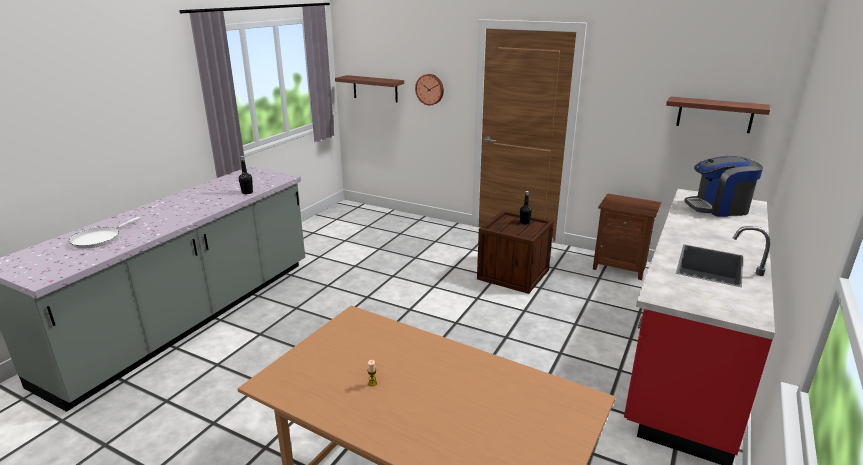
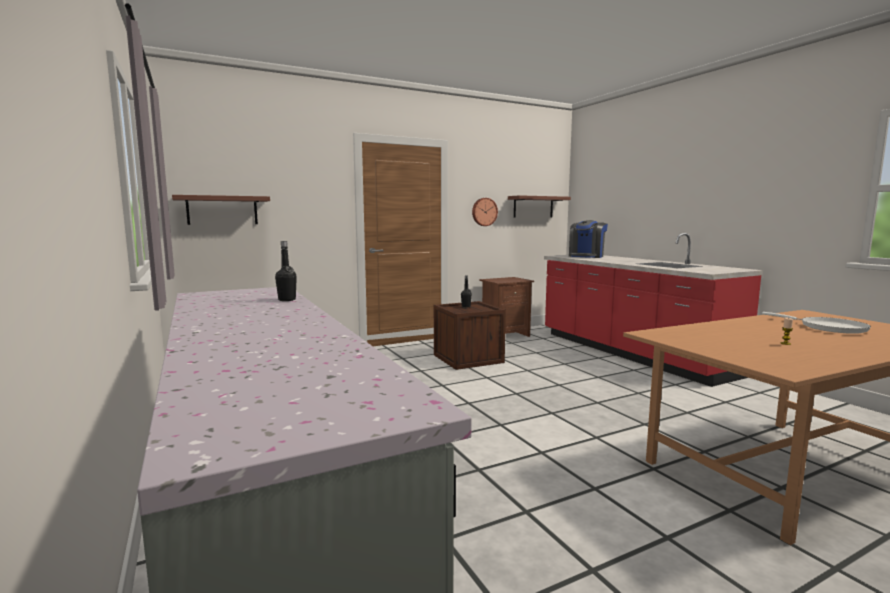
camera: 55 degrees left, 15 degrees down
(99, 239) = (274, 363): white frying pan -> white frying pan (828, 328)
(430, 89) = (301, 205): wall clock -> wall clock (484, 212)

